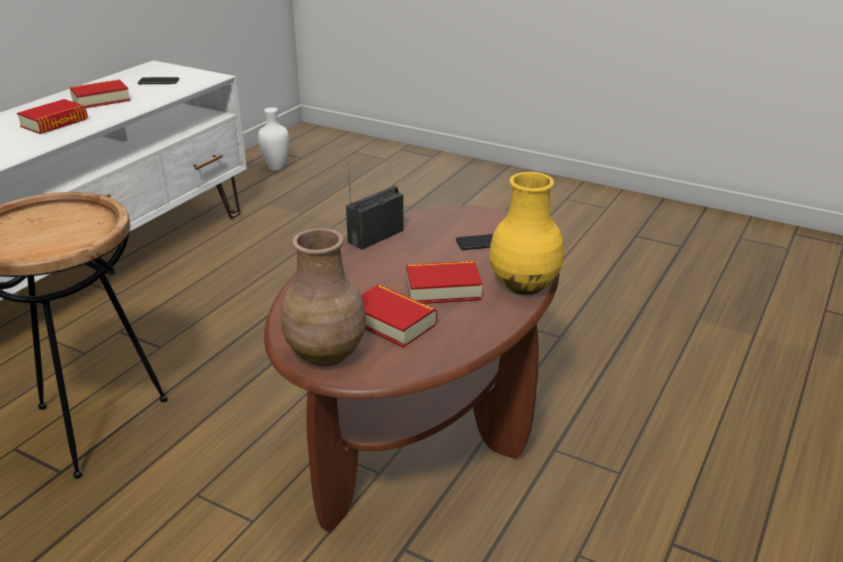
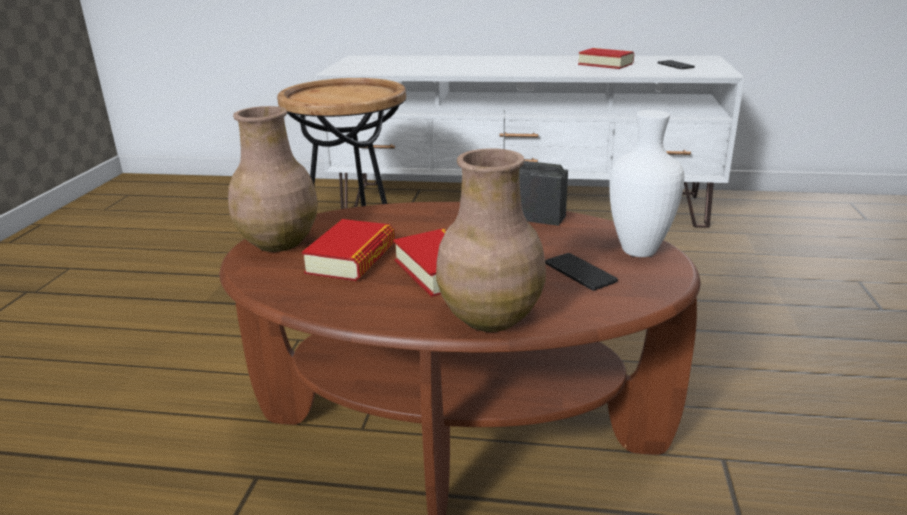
camera: 70 degrees right, 5 degrees down
(54, 123) = (541, 66): book -> none
(275, 167) = (822, 215): white vase -> white vase (639, 250)
(523, 285) = (489, 317): yellow vase -> brown vase

